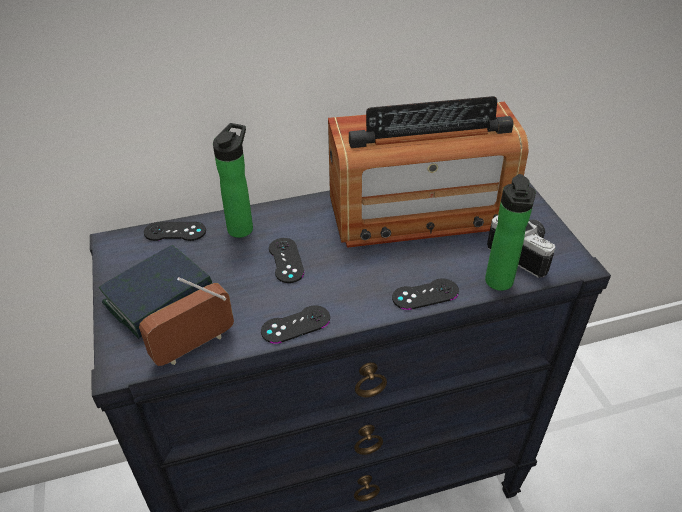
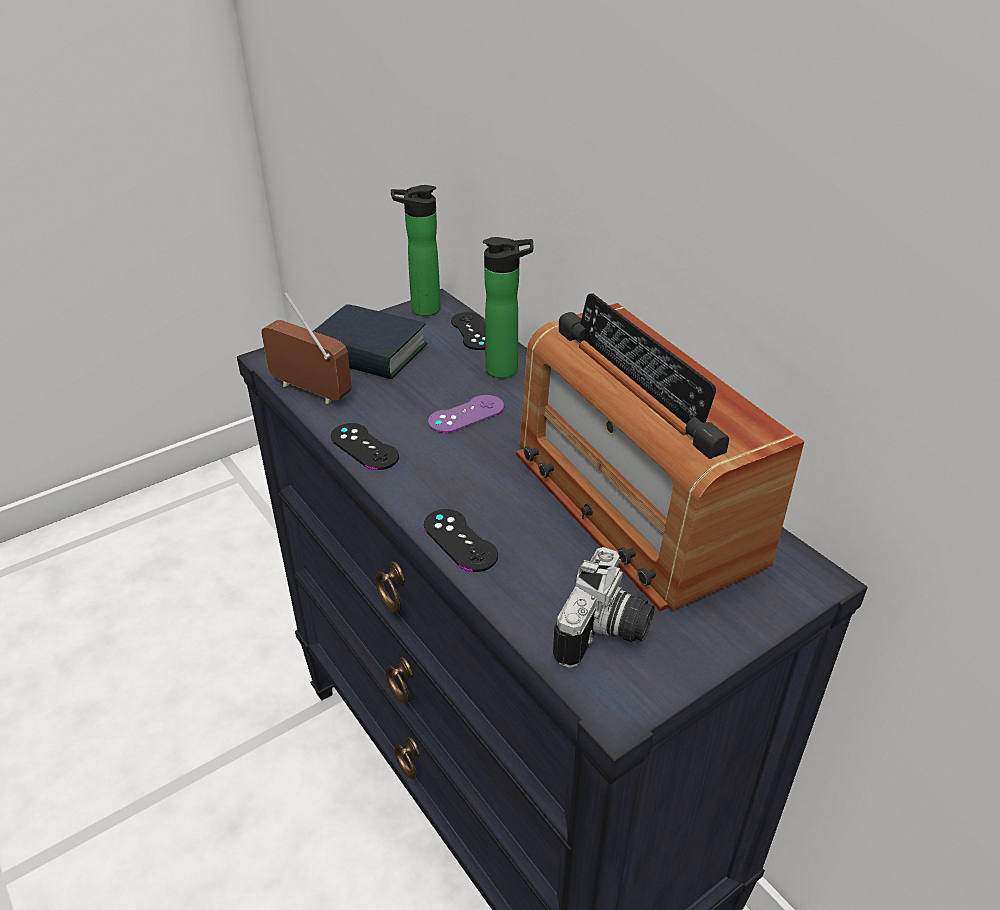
camera: 70 degrees right, 5 degrees down
(286, 260) = (466, 414): black game controller -> purple game controller
(499, 284) = (516, 613): bottle -> bottle (421, 310)

